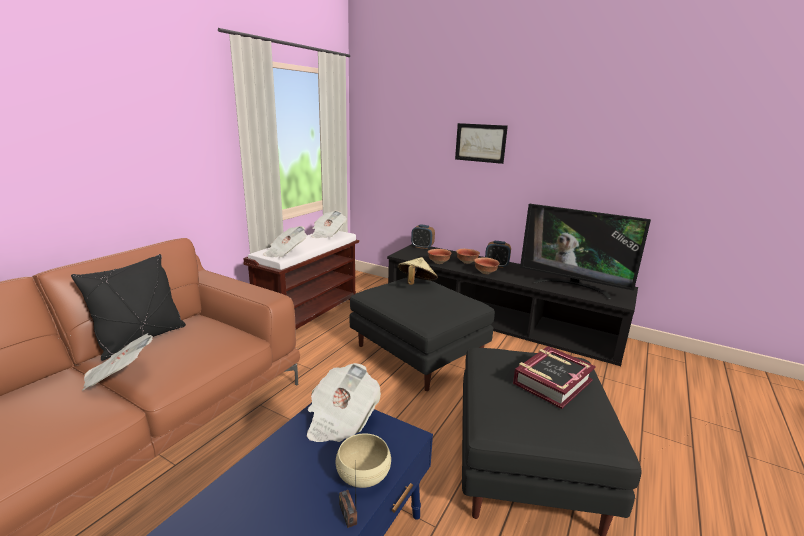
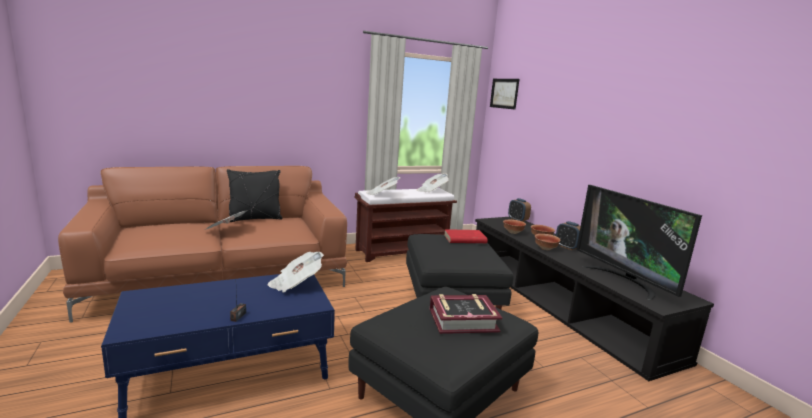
camera: 35 degrees right, 5 degrees down
(363, 472) = (270, 307): beige bowl -> none
(416, 284) = (464, 239): beige hat -> red book
(480, 143) = (577, 125): picture -> picture (504, 93)

